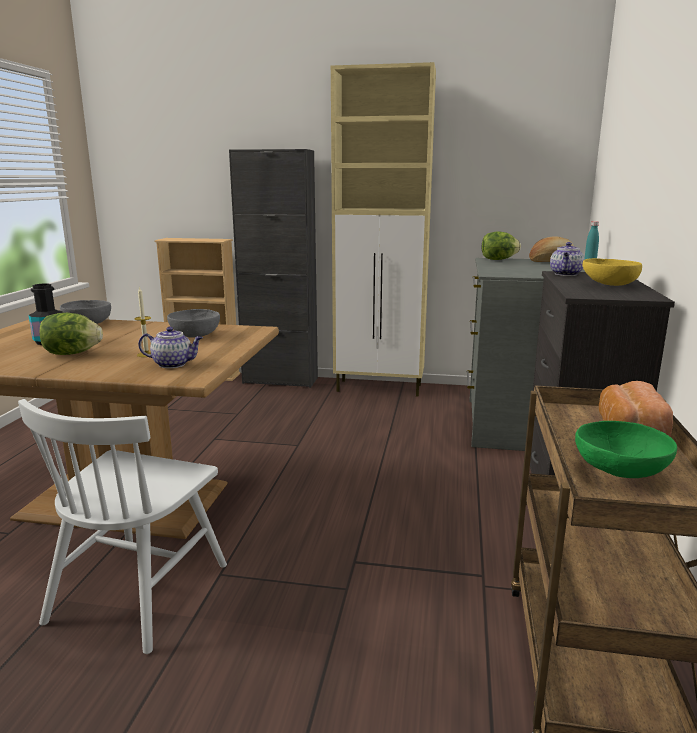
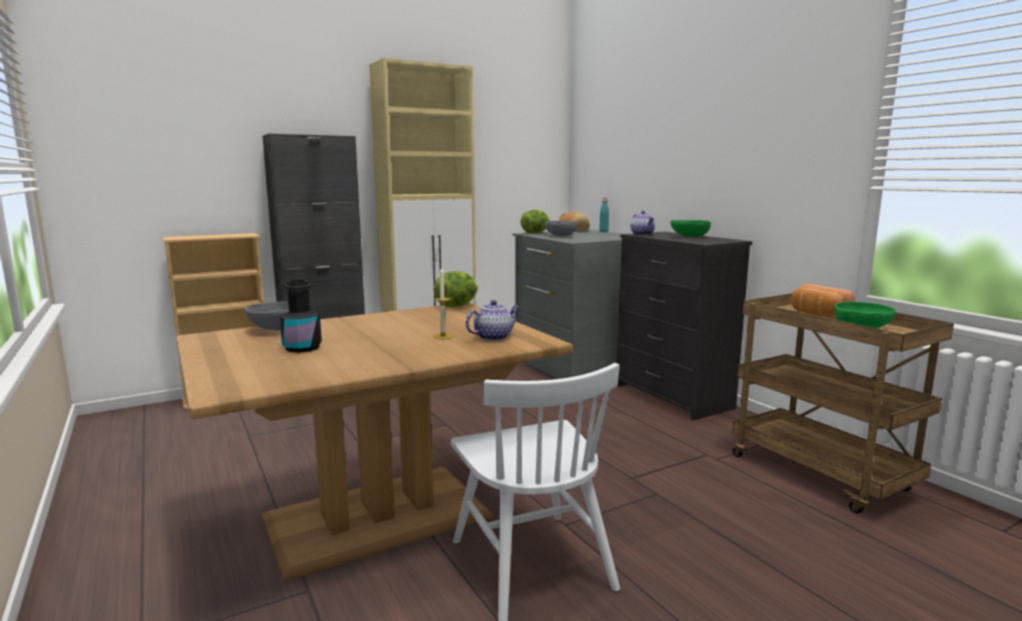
camera: 40 degrees left, 5 degrees down
(72, 354) = (371, 350): lettuce -> lettuce (456, 306)
(195, 335) = (427, 318): grey bowl -> grey bowl (560, 236)
(608, 285) = (689, 237): yellow bowl -> green bowl

